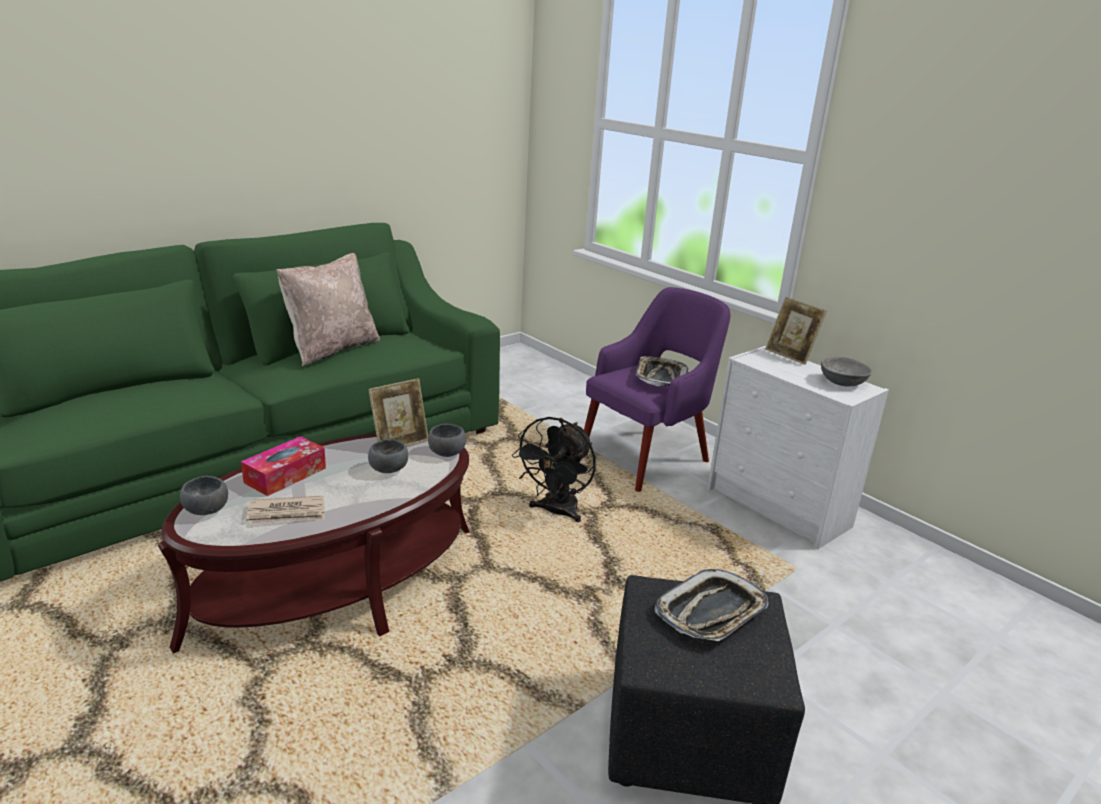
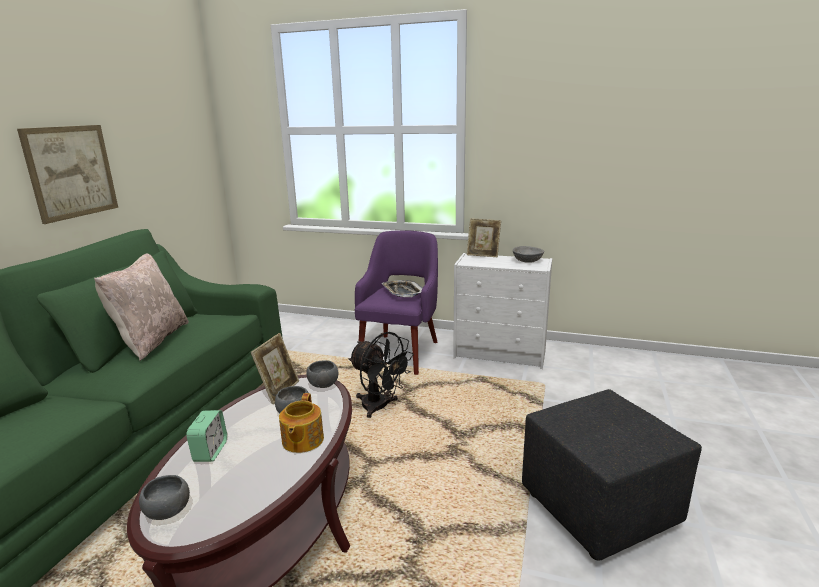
camera: 30 degrees left, 5 degrees down
(285, 475) = (210, 451): tissue box -> alarm clock
(287, 513) = (249, 480): newspaper -> none
(325, 146) = (71, 172): none -> picture
(365, 498) = (302, 440): none -> teapot
(556, 512) = (380, 407): black fan -> black fan turned 45 degrees counterclockwise
(711, 612) = (597, 414): tray -> none

